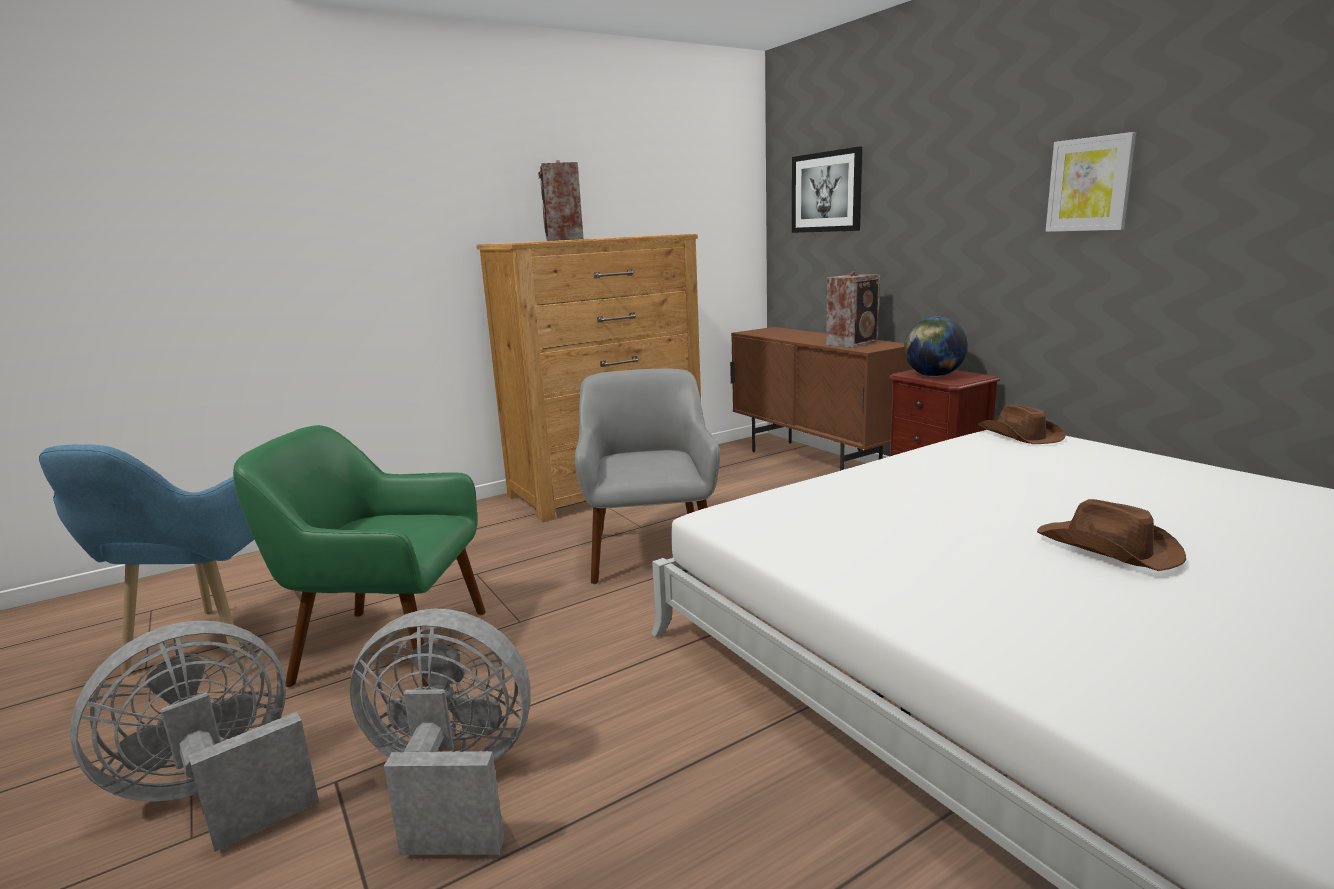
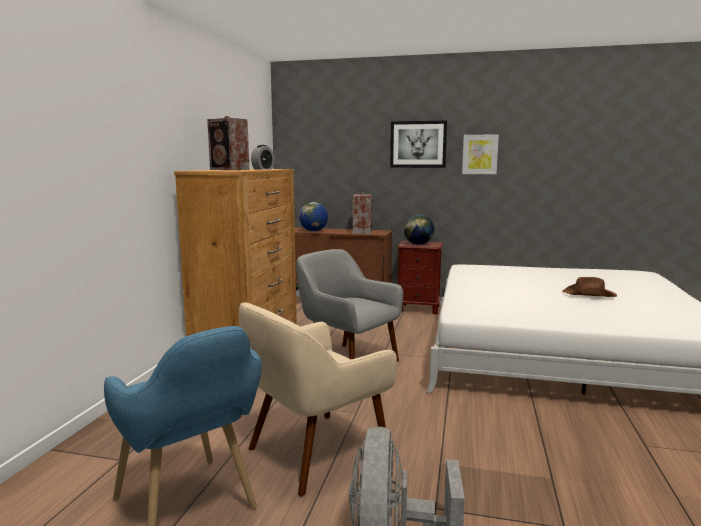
camera: 45 degrees left, 5 degrees down
(389, 648) = (315, 453): green armchair -> beige armchair
(451, 784) = (483, 478): grey fan -> none
(629, 236) = (263, 169): none -> alarm clock
(784, 336) = (313, 231): none -> globe
(826, 192) = (324, 148): picture -> picture (418, 144)
(1019, 435) = (471, 267): brown hat -> none

